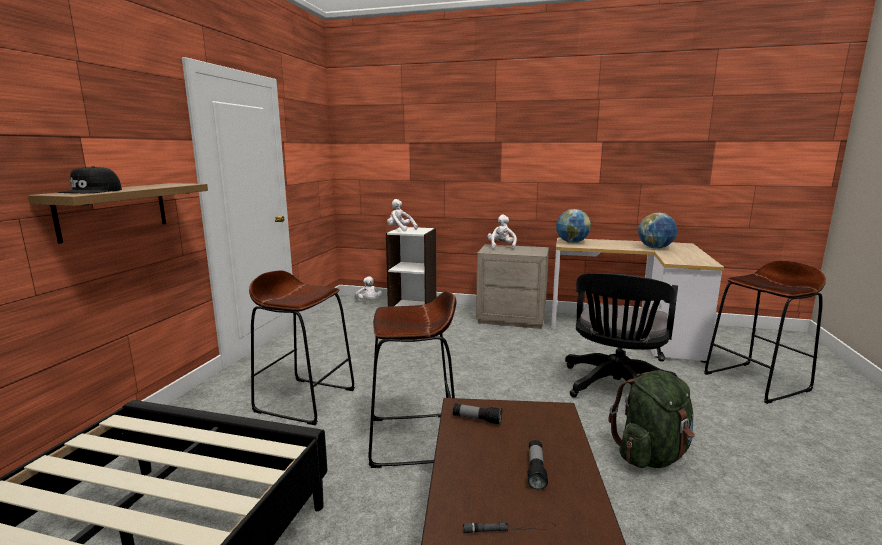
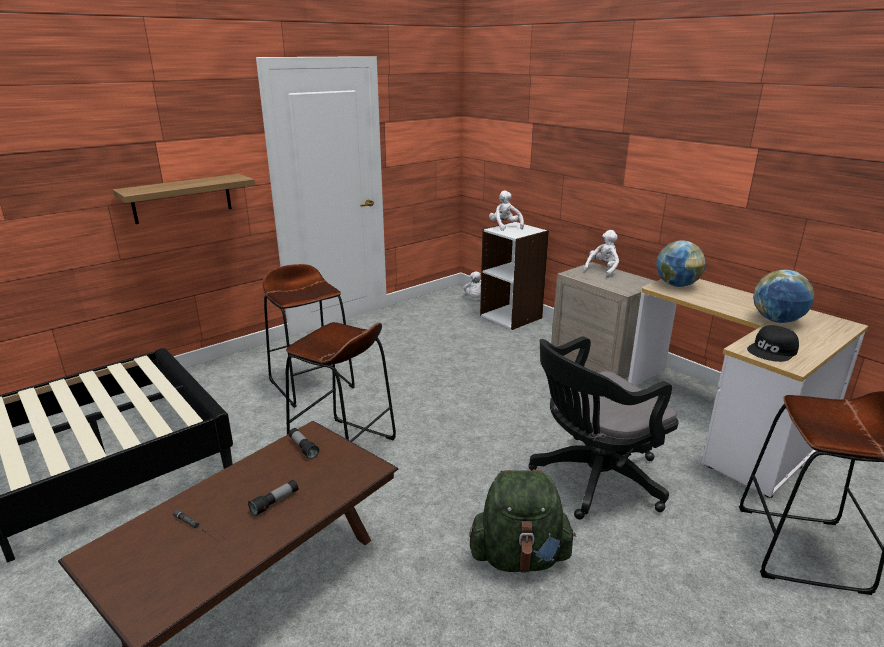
camera: 35 degrees right, 10 degrees up
(92, 191) = (152, 188): black cap -> black cap (773, 351)

